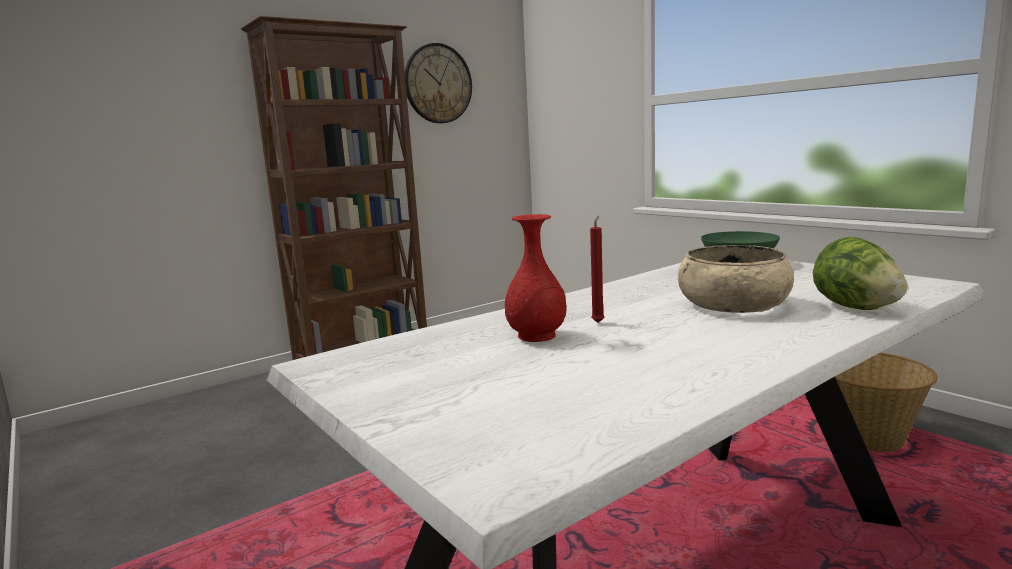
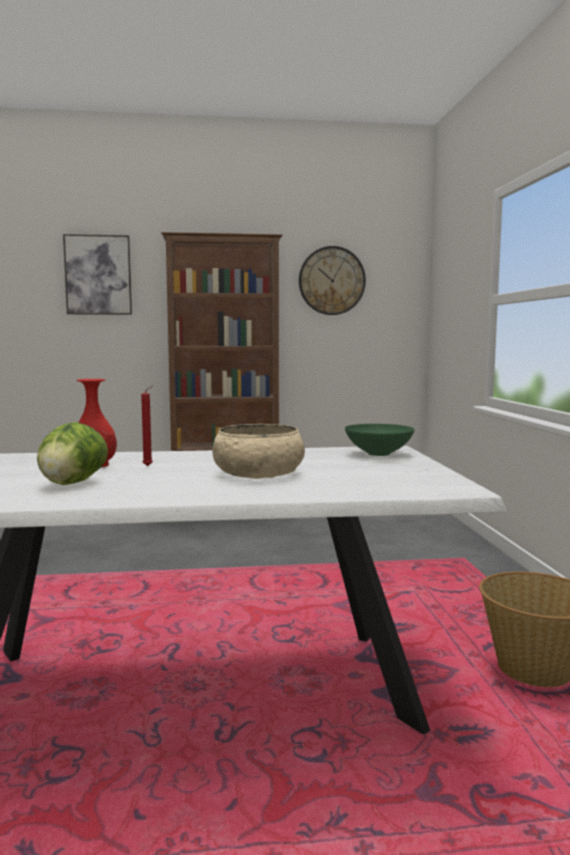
camera: 30 degrees right, 5 degrees down
(145, 76) = (98, 275): none -> picture
(855, 308) = (324, 489): lettuce -> lettuce (72, 483)

